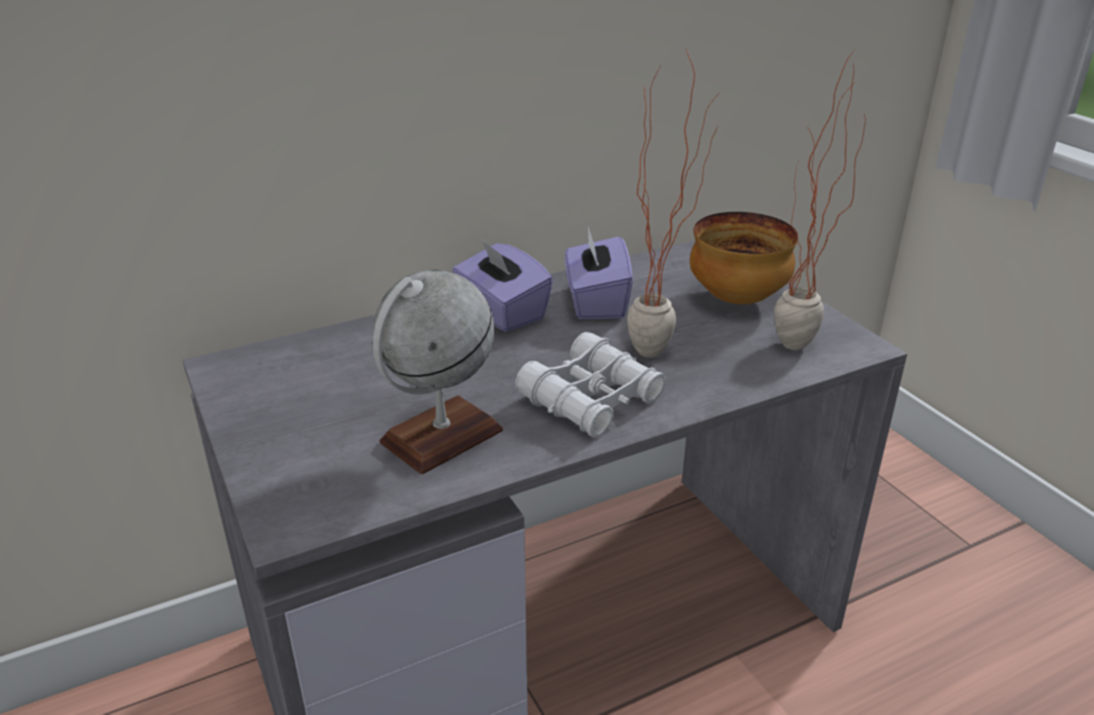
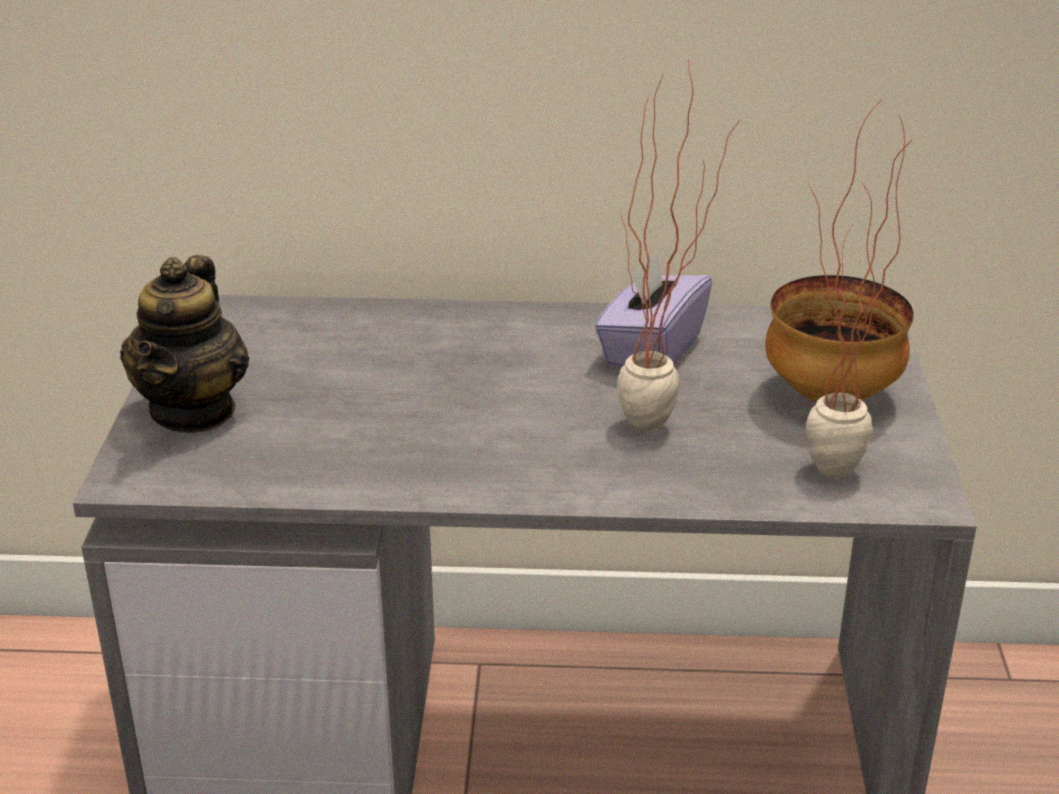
camera: 30 degrees right, 0 degrees up
(292, 449) = (194, 410): none -> teapot
(441, 436) = (337, 443): globe -> none
(501, 312) = (532, 333): purple tissue box -> none
(591, 399) = (525, 455): white binoculars -> none

